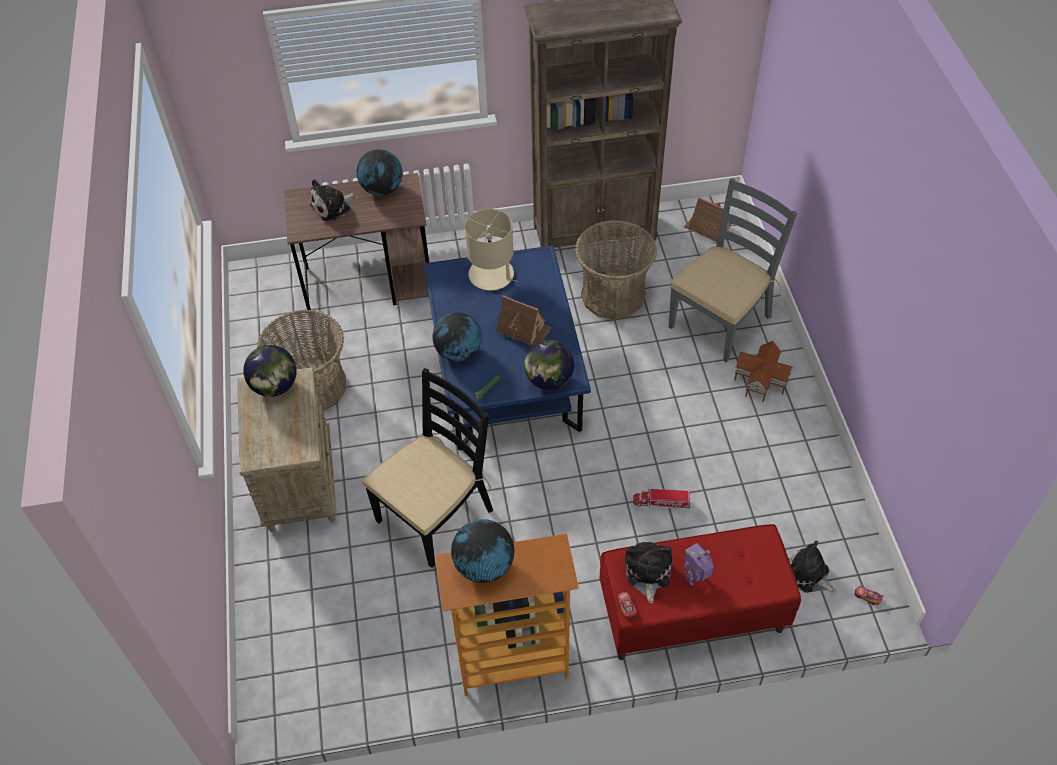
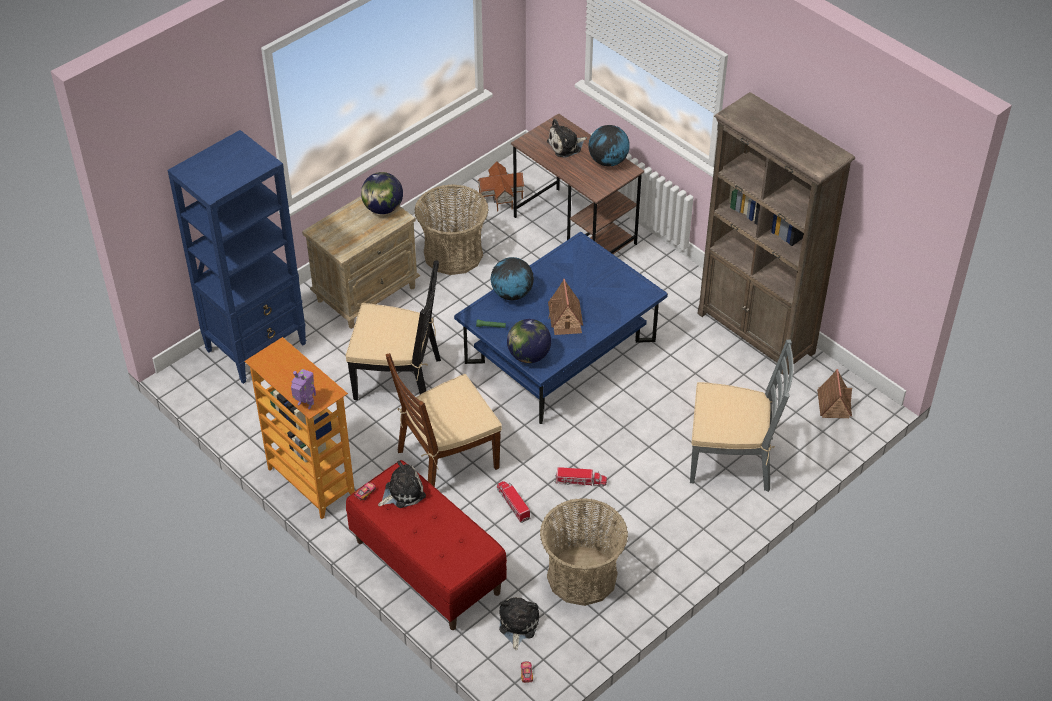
camera: 55 degrees right, 5 degrees down
(285, 620) = (257, 346): none -> blue bookcase
(333, 207) = (566, 146): plush toy -> plush toy turned 45 degrees counterclockwise
(484, 566) = (291, 364): globe -> none
(492, 275) = (603, 274): beige table lamp -> none
(570, 527) = (447, 459): none -> brown chair
(613, 295) = (697, 378): basket -> basket (582, 576)
(670, 437) = (580, 481): none -> toy truck
(695, 579) = (418, 522): toy robot -> toy robot (305, 404)
(762, 380) = (691, 514): toy house -> toy house (501, 196)

